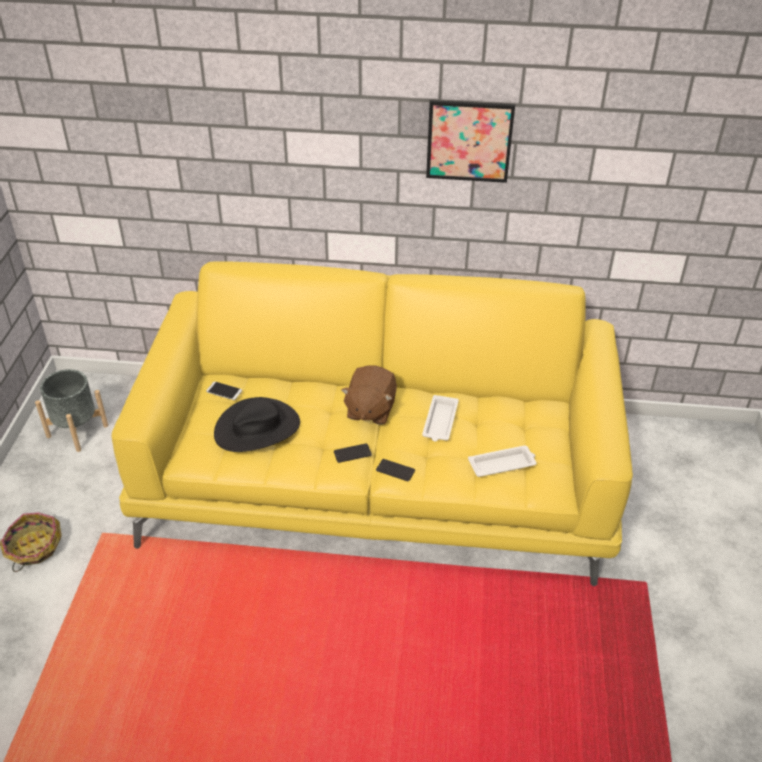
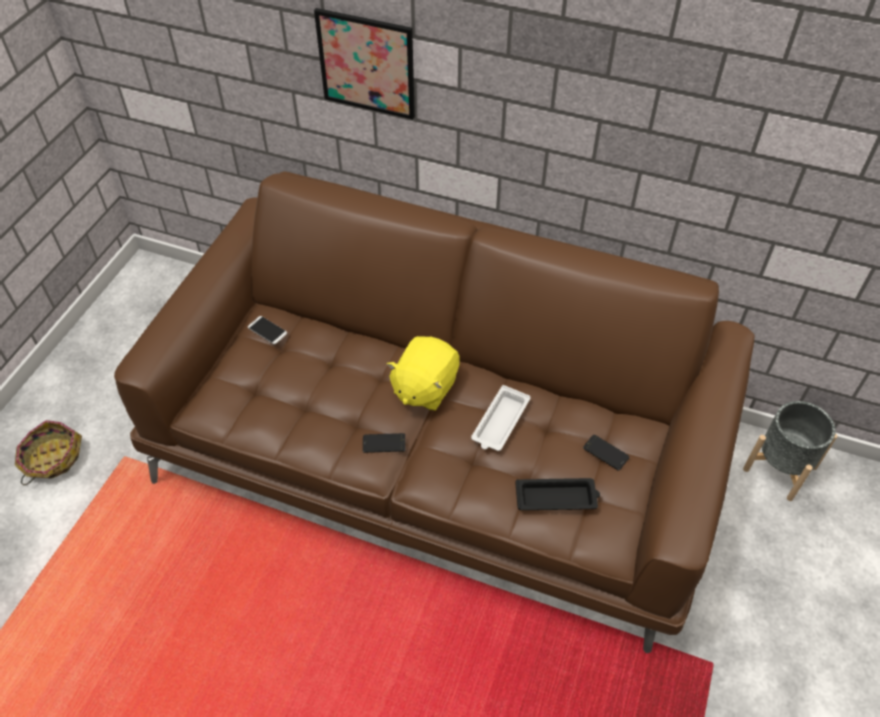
camera: 15 degrees right, 10 degrees up
(77, 431) = (137, 327): grey planter -> grey planter (779, 468)
(257, 428) = (287, 387): black hat -> none
(370, 410) = (424, 387): brown plush toy -> yellow plush toy
(379, 477) = (439, 451): yellow sofa -> brown sofa
(395, 470) = (426, 477): phone -> phone (605, 452)
(469, 141) = (596, 77): picture -> picture (367, 64)
(503, 464) = (557, 497): white tray -> black tray

